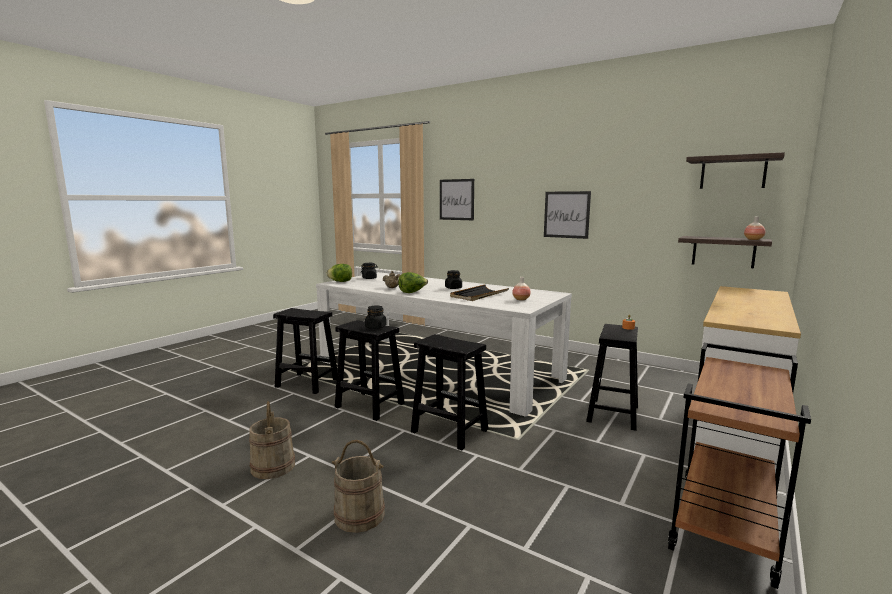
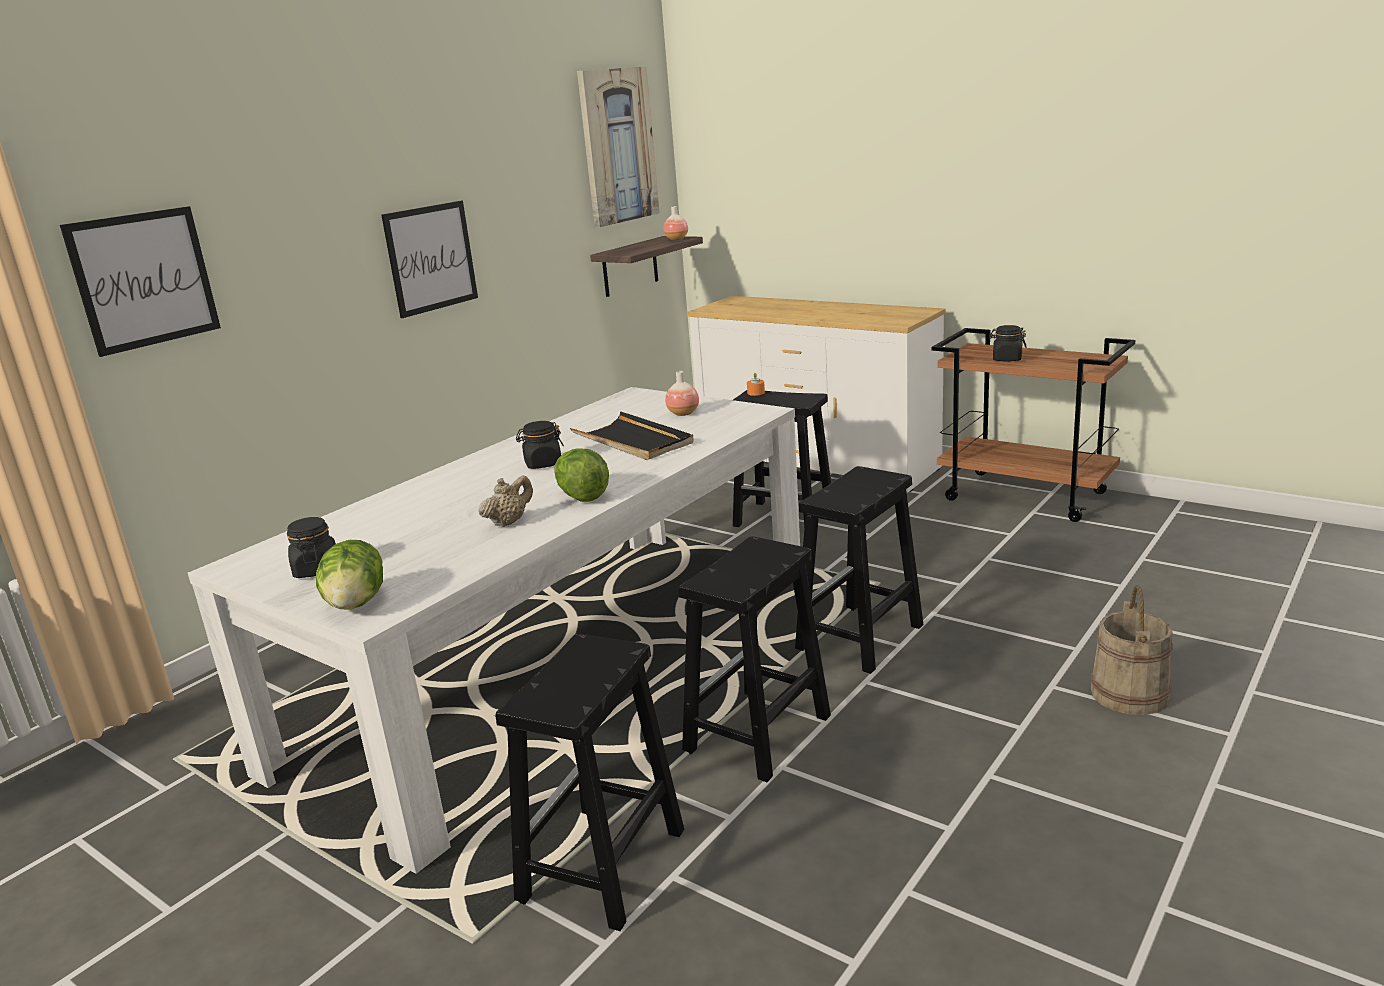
camera: 85 degrees left, 10 degrees up
(272, 466) = (1045, 812): beige bucket -> none
(376, 327) = (750, 557): black jar -> black jar (1007, 359)
(733, 173) = (617, 146): shelf -> picture

